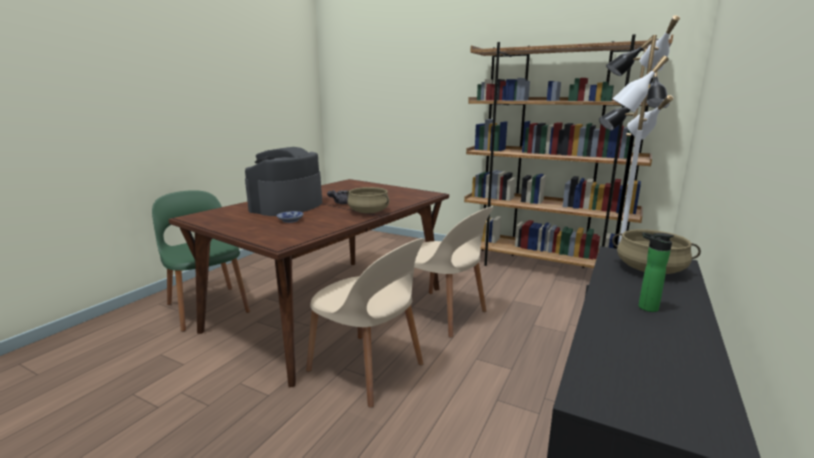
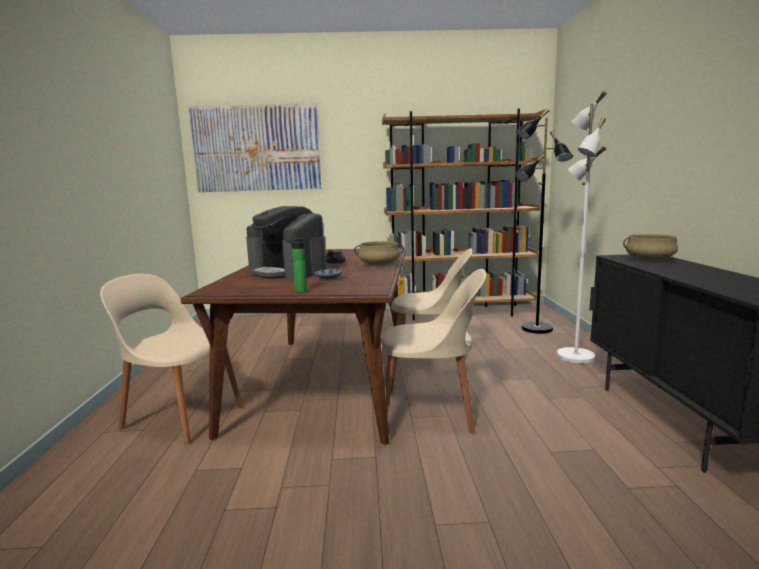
camera: 30 degrees left, 5 degrees down
(208, 306) = (181, 416): green chair -> beige chair
(287, 206) = (288, 272): coffee machine -> coffee machine turned 45 degrees counterclockwise
(373, 79) = (257, 148): none -> picture
(644, 307) = (691, 272): bottle -> bottle (298, 291)

